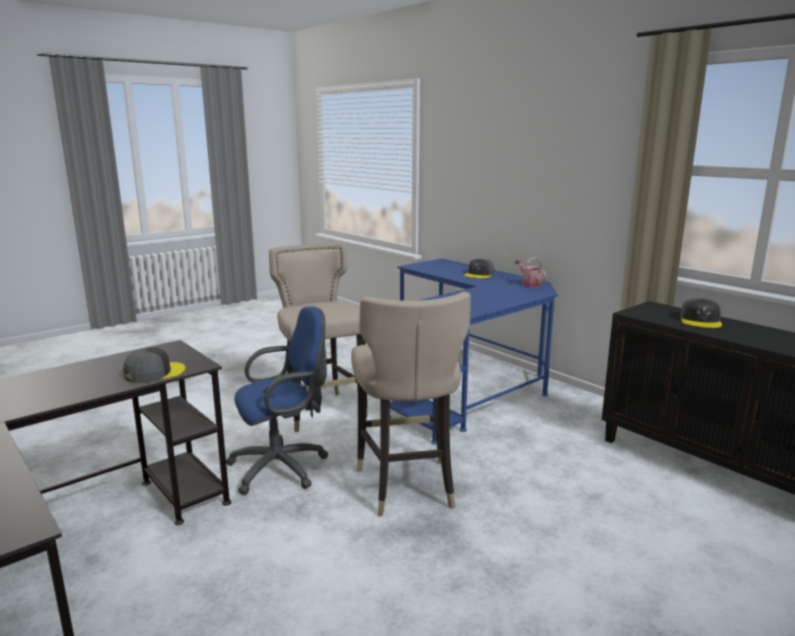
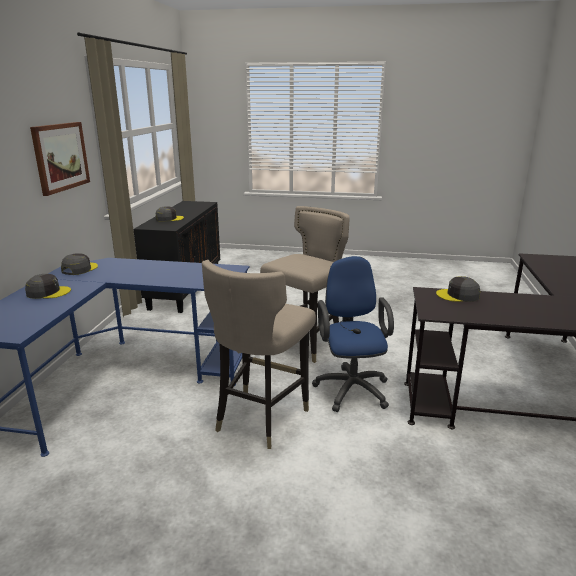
camera: 130 degrees left, 5 degrees up
(283, 467) = (351, 387): blue office chair -> blue office chair turned 60 degrees clockwise
(529, 284) = (79, 269): watering can -> grey cap
(590, 177) = (60, 157): none -> picture

